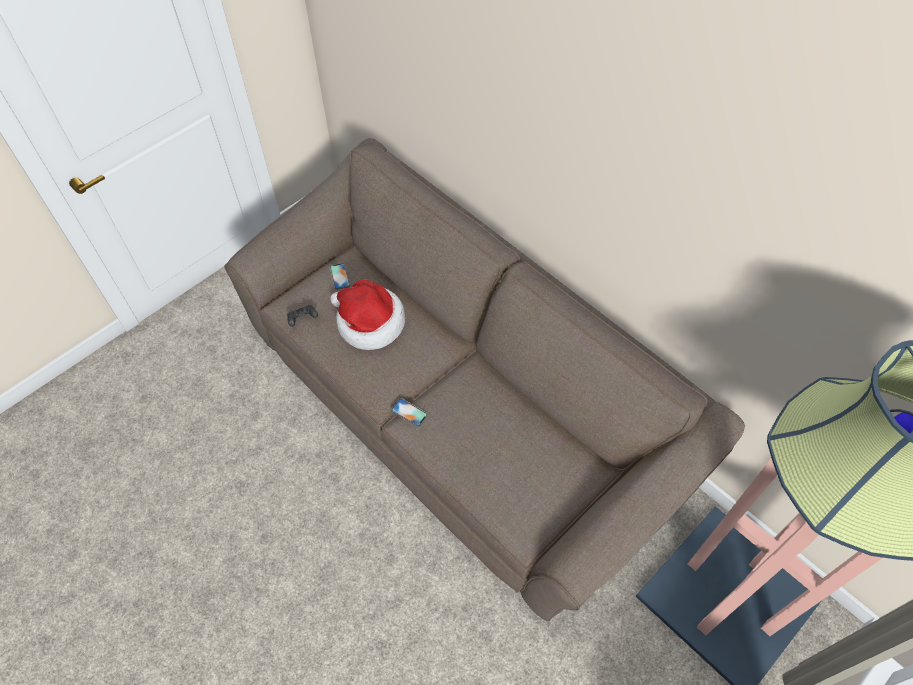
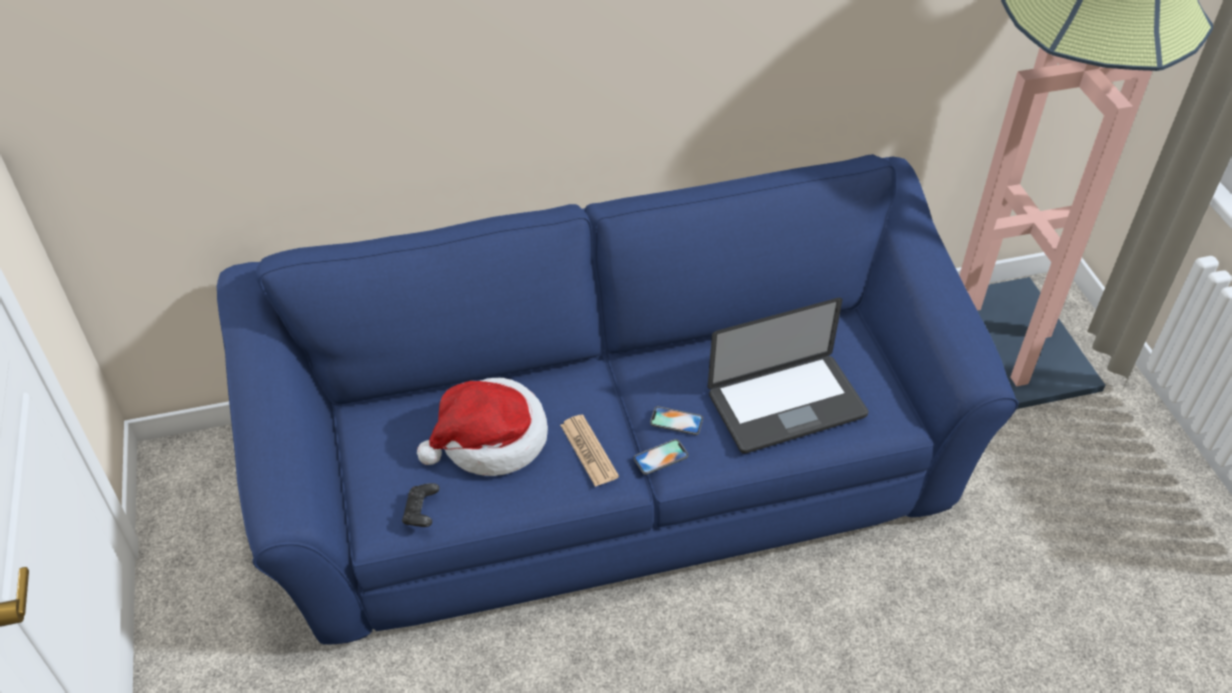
camera: 60 degrees left, 10 degrees down
(340, 276) = (384, 440): phone -> phone (676, 421)
(390, 373) = (589, 451): none -> newspaper
(458, 409) = (616, 469): brown sofa -> blue sofa
(493, 462) = (786, 405): none -> laptop

